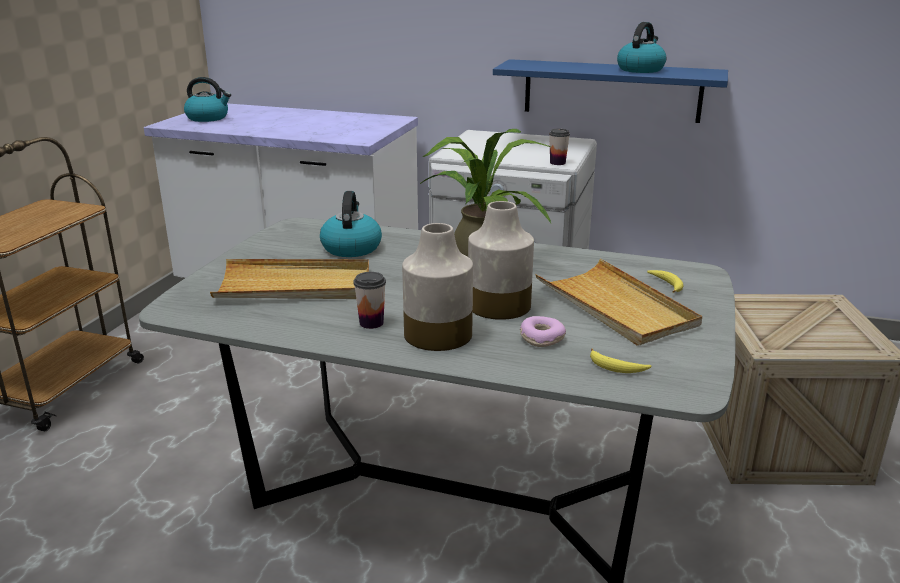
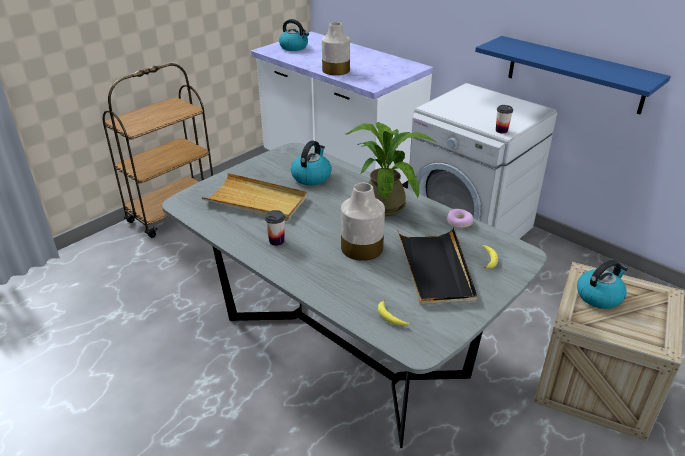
camera: 25 degrees right, 10 degrees up
(438, 334) = (306, 260): beige vase -> beige vase (336, 70)
(541, 338) = (365, 281): donut -> donut (459, 222)
(615, 306) = (435, 269): beige tray -> black tray
(640, 69) = (591, 65): kettle -> kettle (599, 296)

